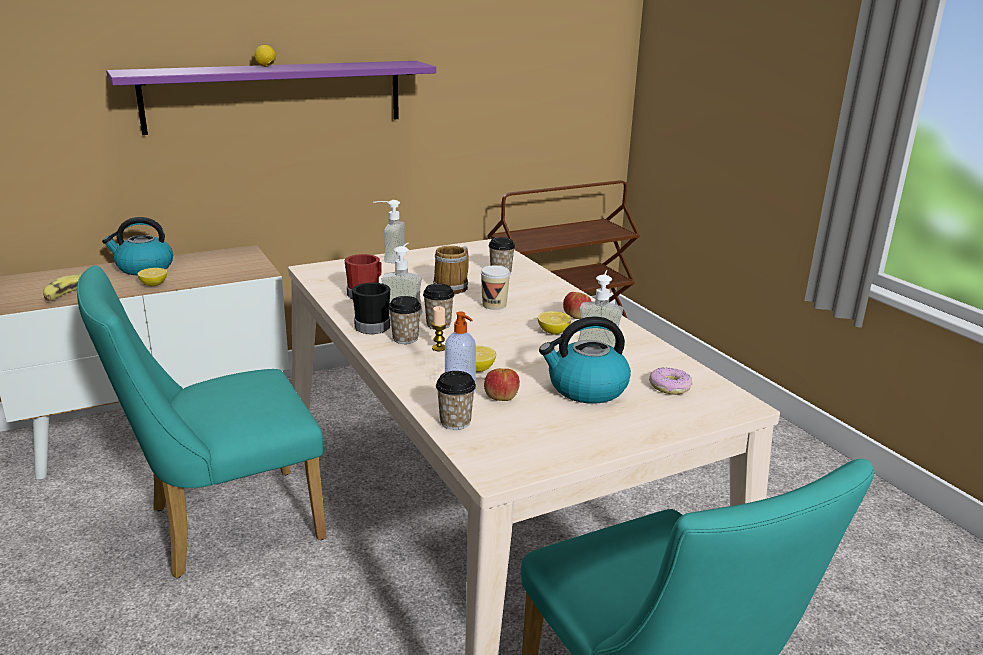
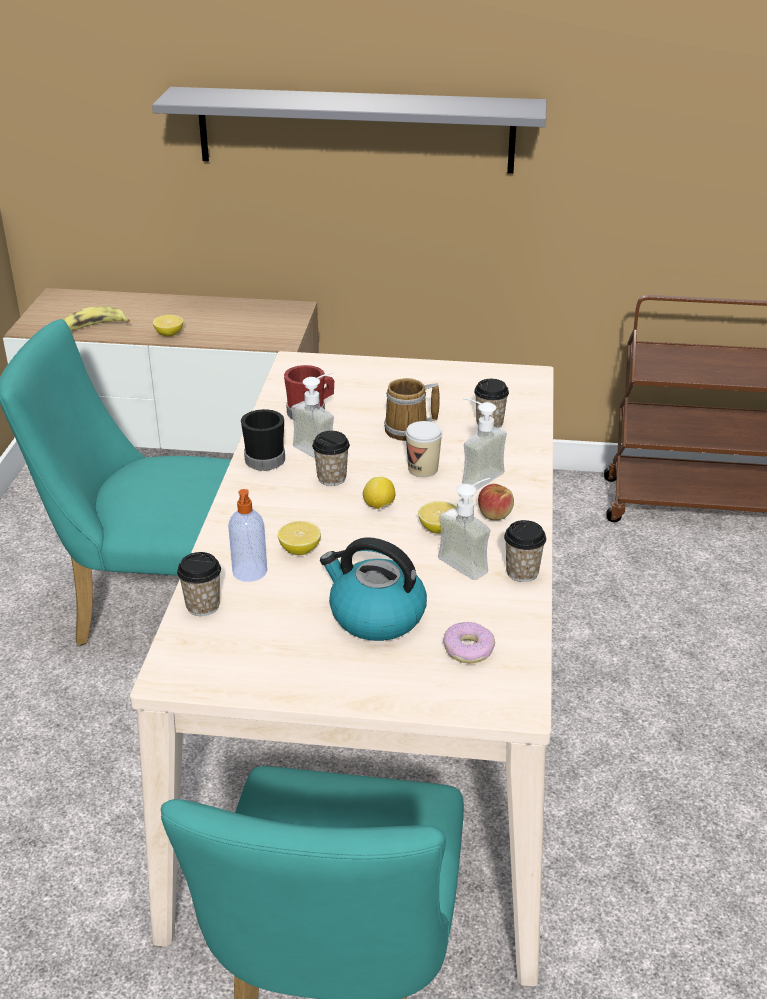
camera: 35 degrees right, 10 degrees up
(144, 268) = (181, 309): kettle -> none
(266, 66) = (337, 97): lemon -> lemon (379, 506)
(276, 96) = (355, 130): purple shelf -> grey shelf
(388, 257) = (392, 365): soap dispenser -> soap dispenser (475, 475)
(405, 339) = (278, 486): cup -> cup (522, 572)
(439, 348) = (295, 509): candle -> none
(501, 397) = (279, 593): apple -> none

